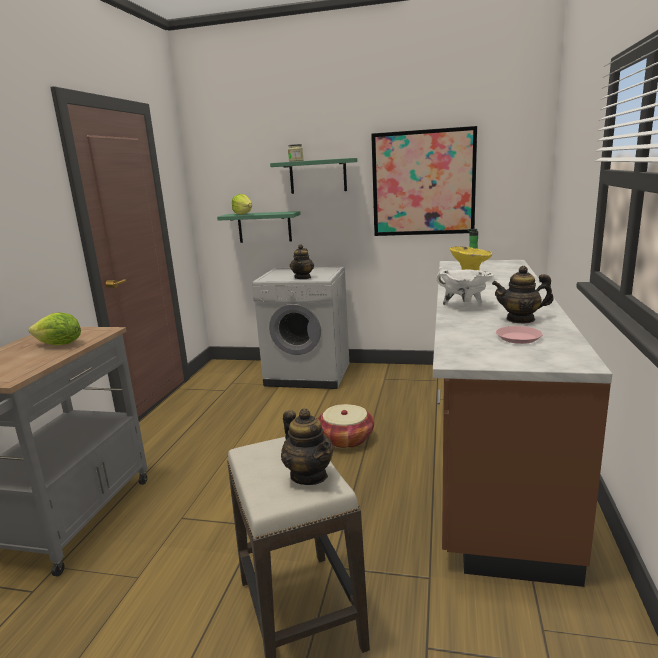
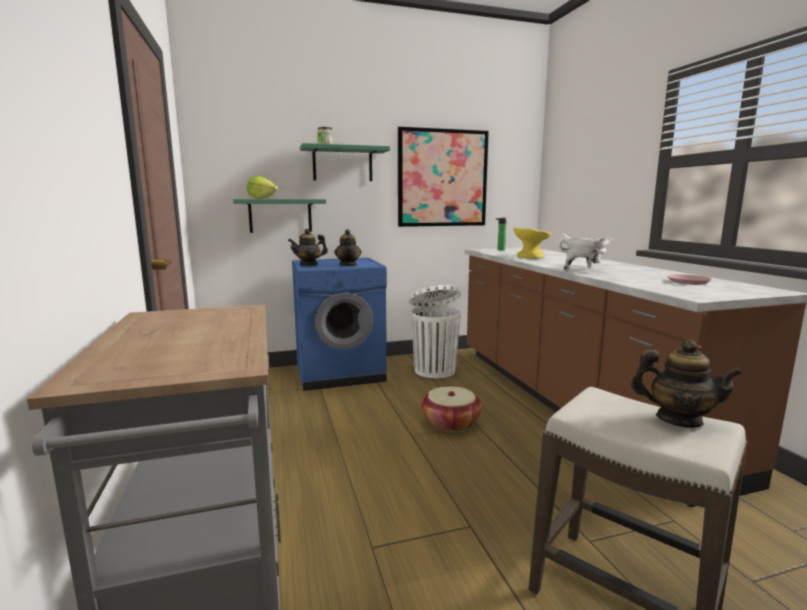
camera: 30 degrees left, 5 degrees down
(59, 345) = (212, 326): lettuce -> none
(308, 375) = (340, 374): white washing machine -> blue washing machine
(393, 384) = (434, 370): none -> white trash can
(520, 319) = (650, 273): teapot -> teapot (309, 264)

